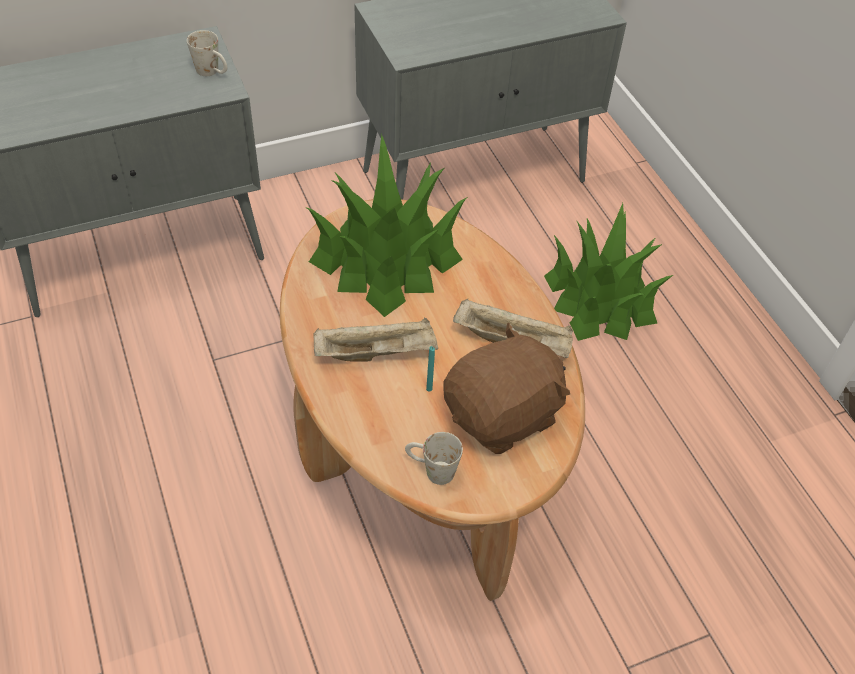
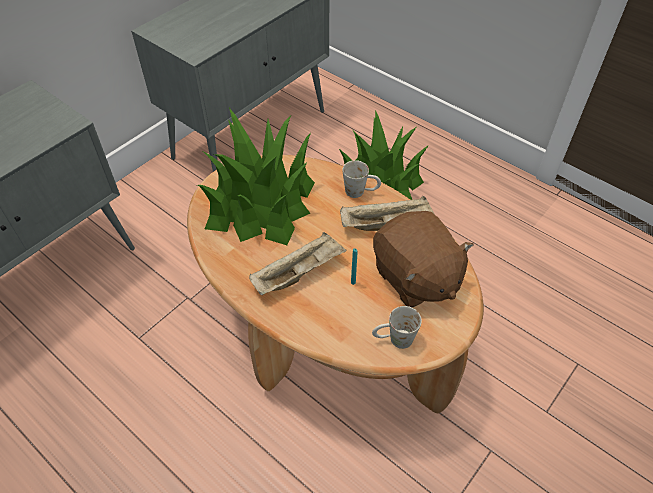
camera: 25 degrees left, 0 degrees up
(212, 72) = (50, 114): white mug -> white mug (361, 192)
(503, 415) = (415, 277): brown plush toy -> brown plush toy turned 120 degrees clockwise

